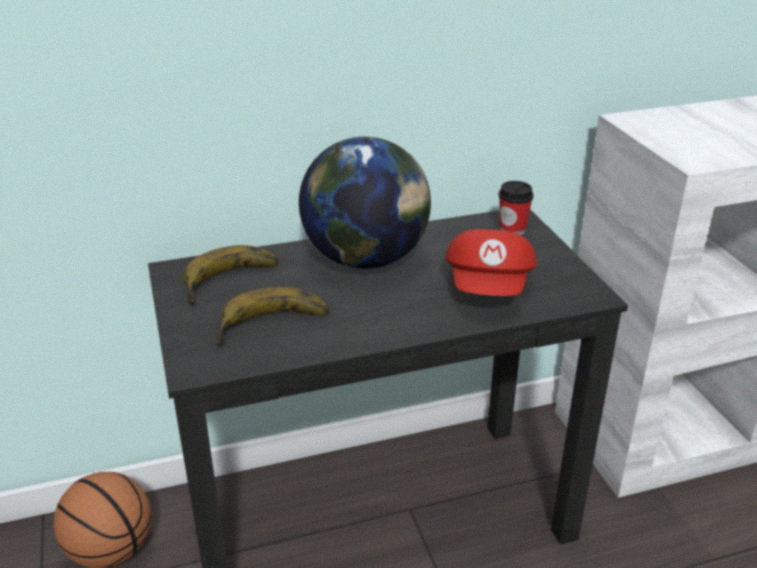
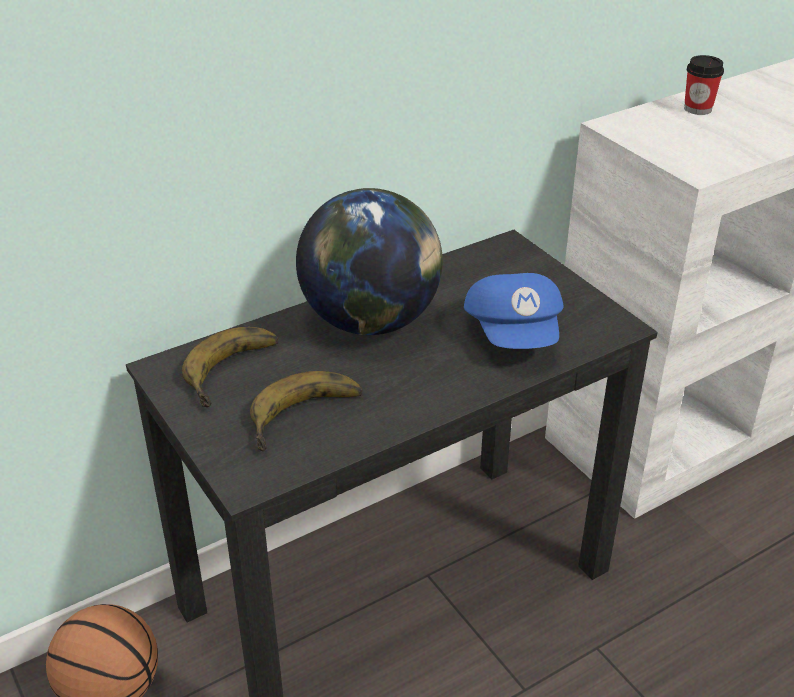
camera: 15 degrees left, 5 degrees up
(490, 287) = (515, 334): red cap -> blue cap
(512, 230) = (510, 261): cup -> cup (697, 109)

